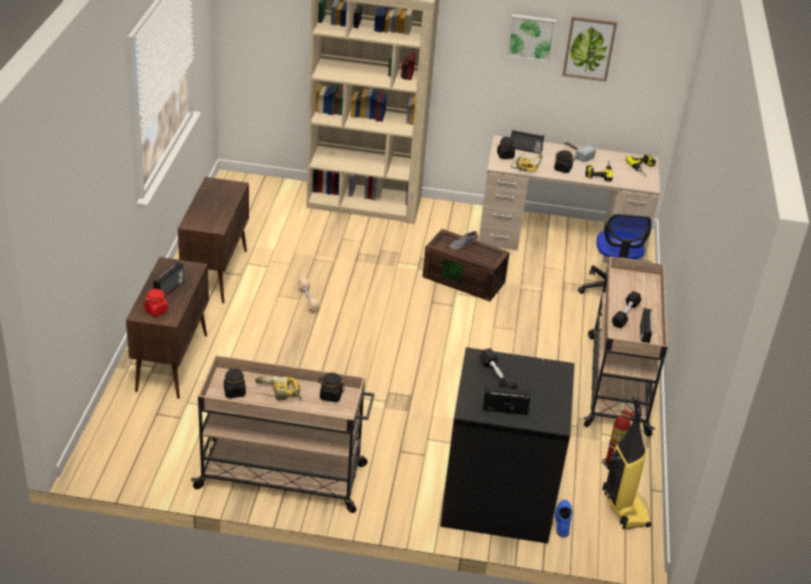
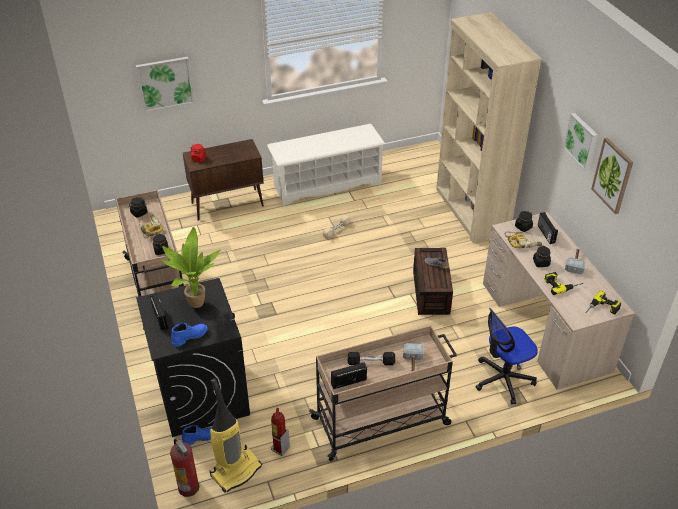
camera: 65 degrees right, 5 degrees up
(87, 232) = (165, 84): none -> picture
(170, 290) = (222, 155): radio -> none
(216, 273) = (327, 184): brown cabinet -> white shoe rack
(497, 377) = (194, 303): black dumbbell -> potted plant
(551, 397) = (189, 336): none -> blue boot
(628, 552) = (189, 487): none -> fire extinguisher
(643, 292) = (412, 364): none -> hammer

